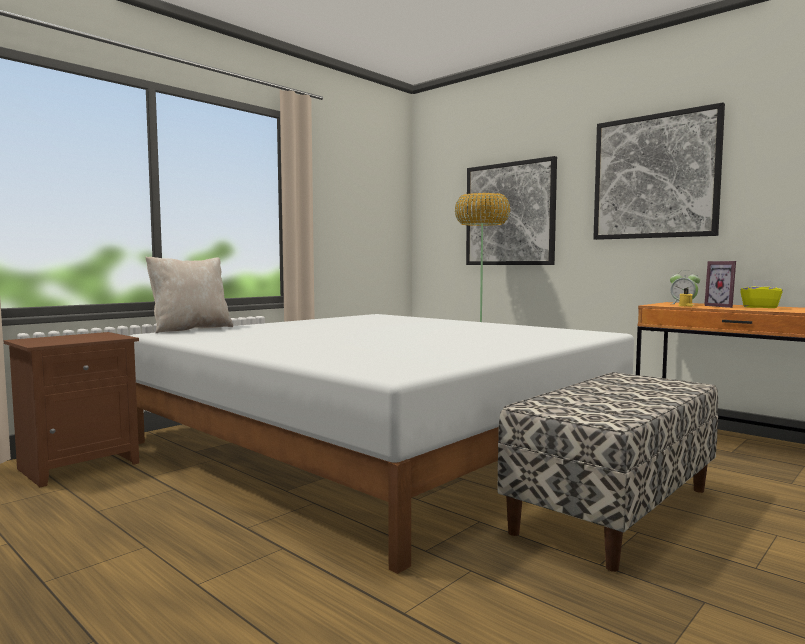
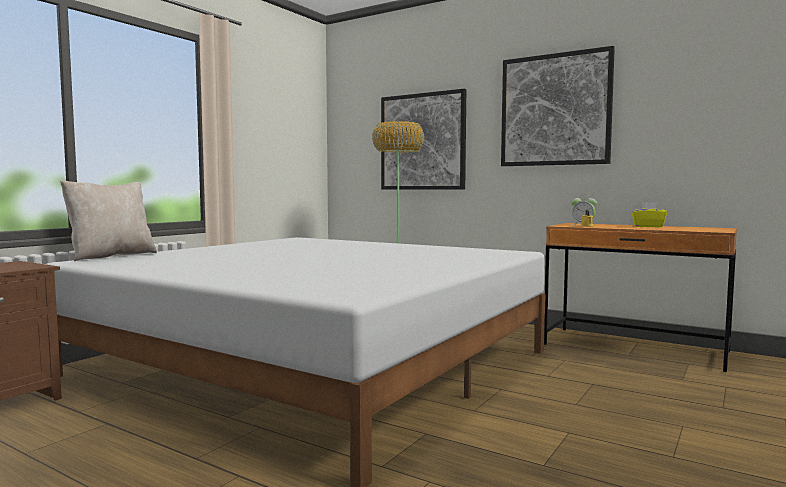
camera: 10 degrees left, 0 degrees up
(613, 509) = (543, 413): bench -> none
(723, 306) = (618, 226): picture frame -> none

